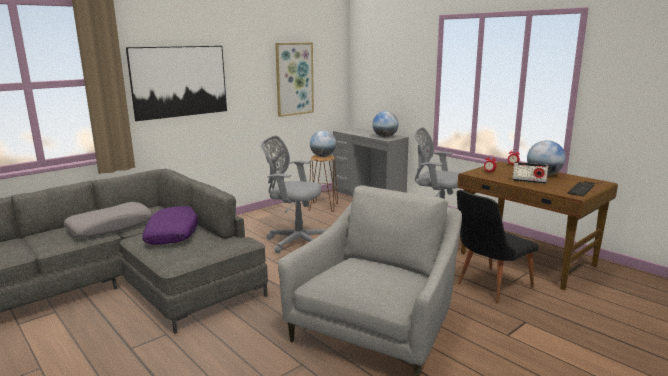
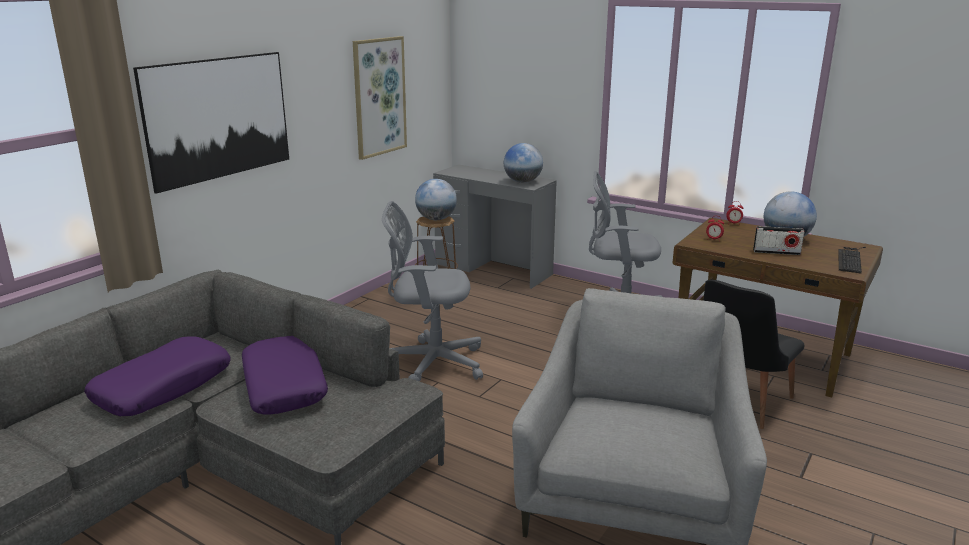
camera: 15 degrees left, 5 degrees up
(110, 227) = (163, 387): grey pillow -> purple pillow

